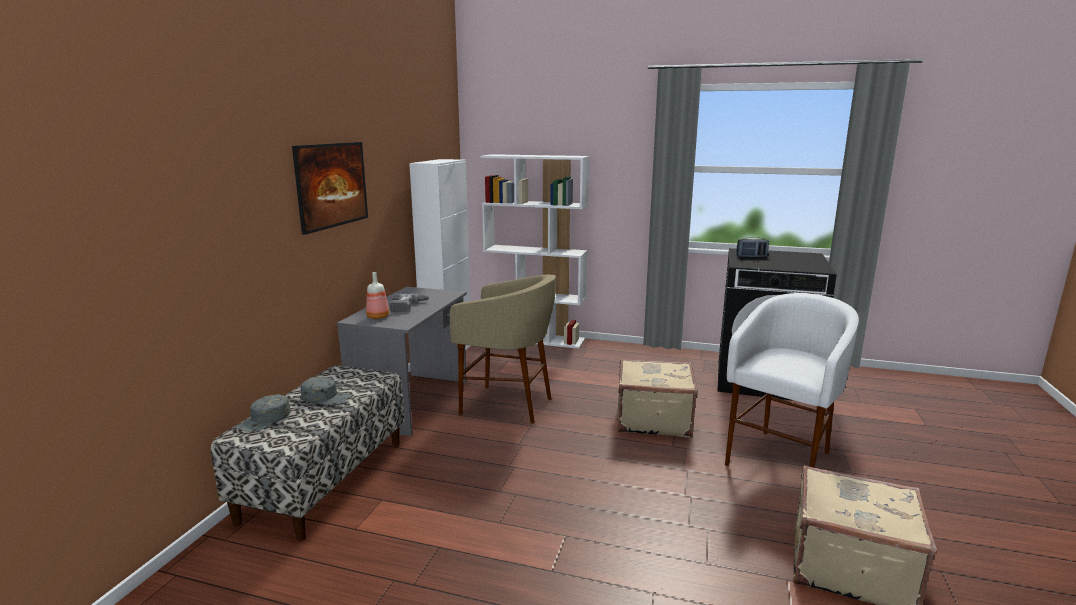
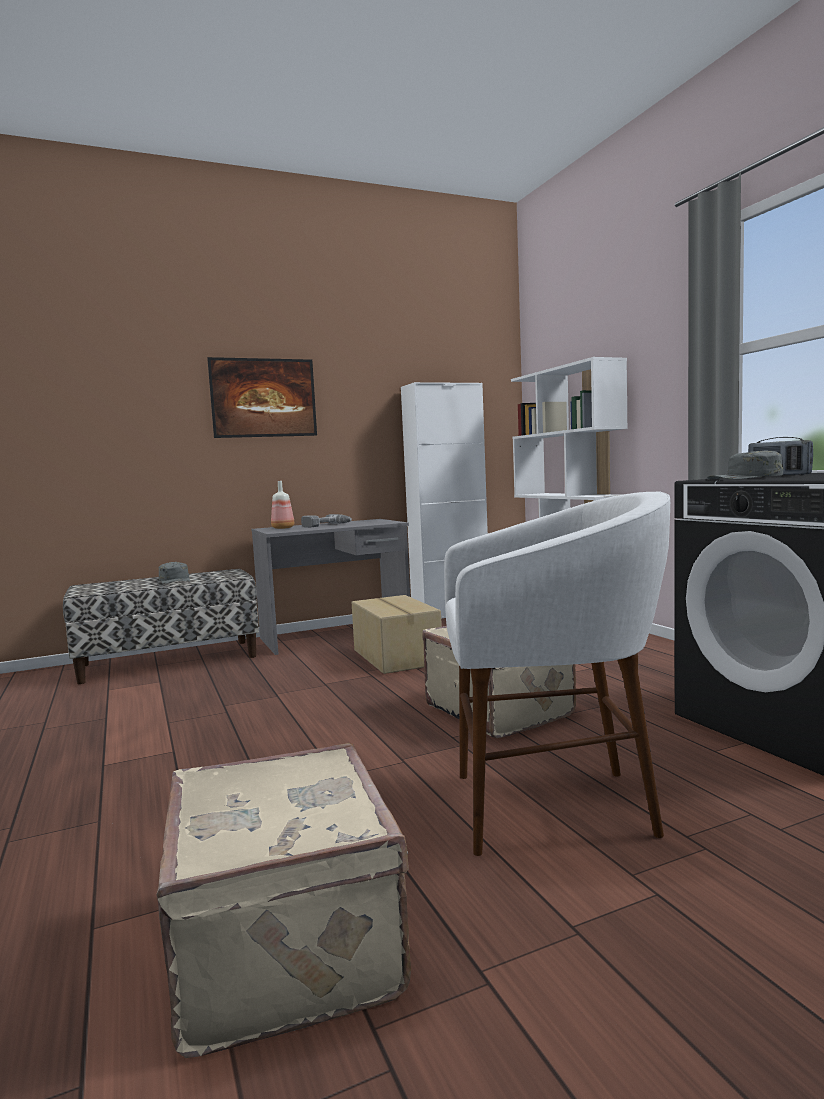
camera: 50 degrees right, 10 degrees down
(264, 420) = (116, 582): grey cap -> grey cap (745, 478)
(507, 405) = (395, 657): beige stool -> cardboard box

